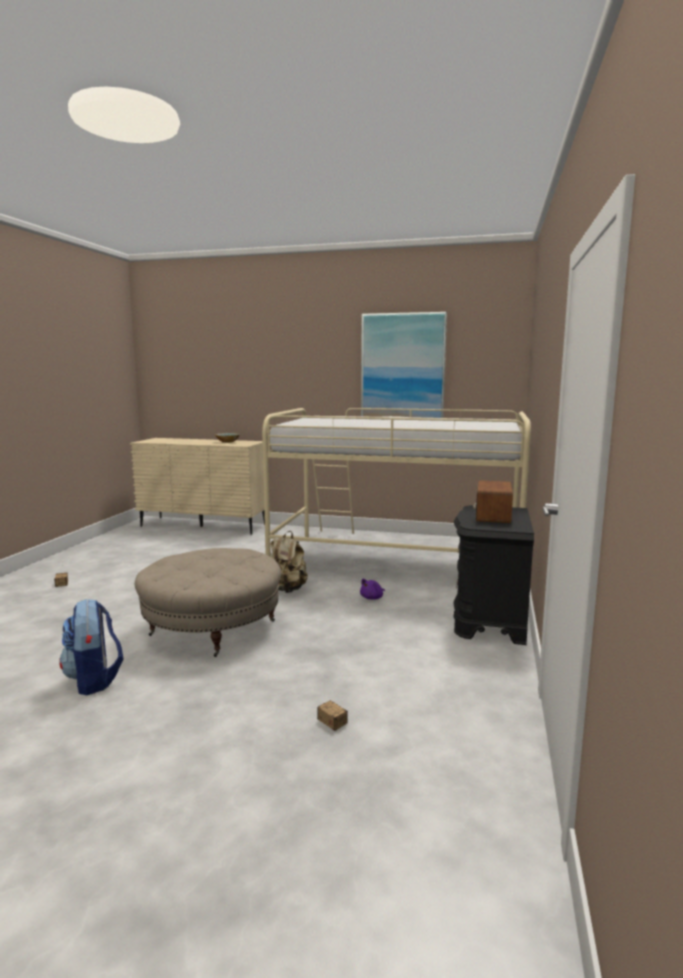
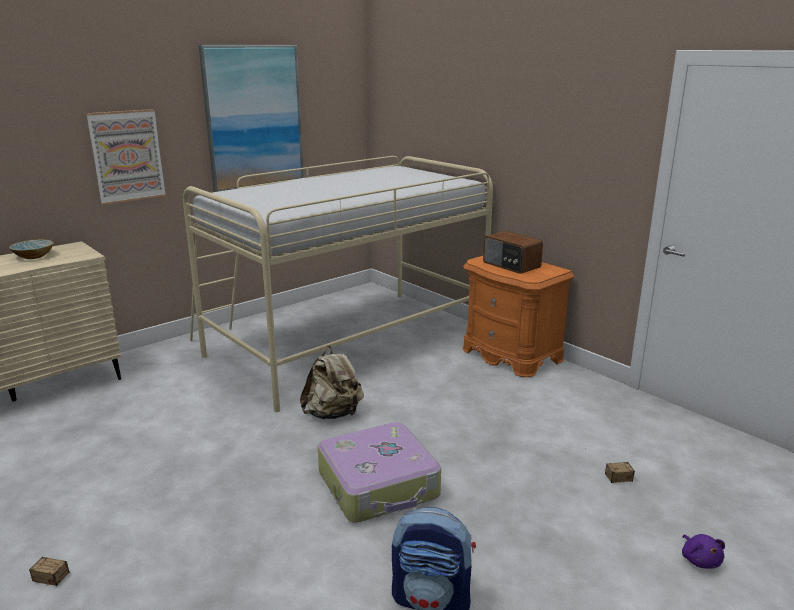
camera: 55 degrees left, 10 degrees up
(212, 628) = (379, 485): beige ottoman -> suitcase
(302, 389) = (127, 156): none -> picture
(372, 598) = (411, 381): purple plush toy -> purple plush toy (700, 560)
(487, 620) = (509, 356): black nightstand -> orange nightstand

